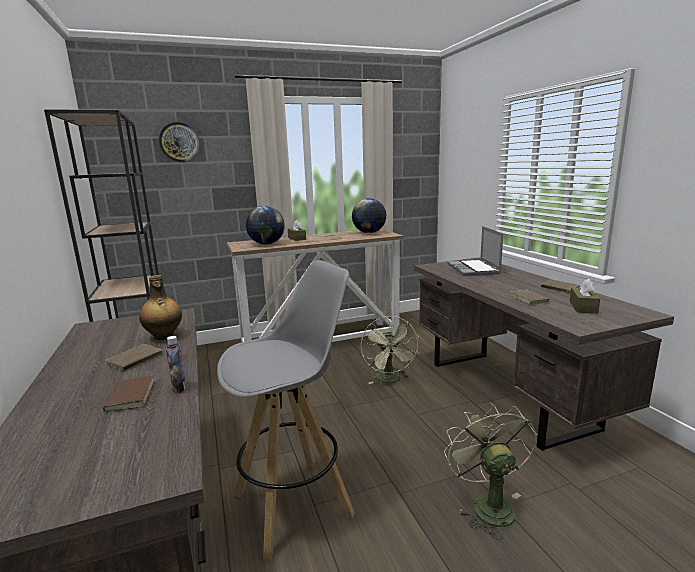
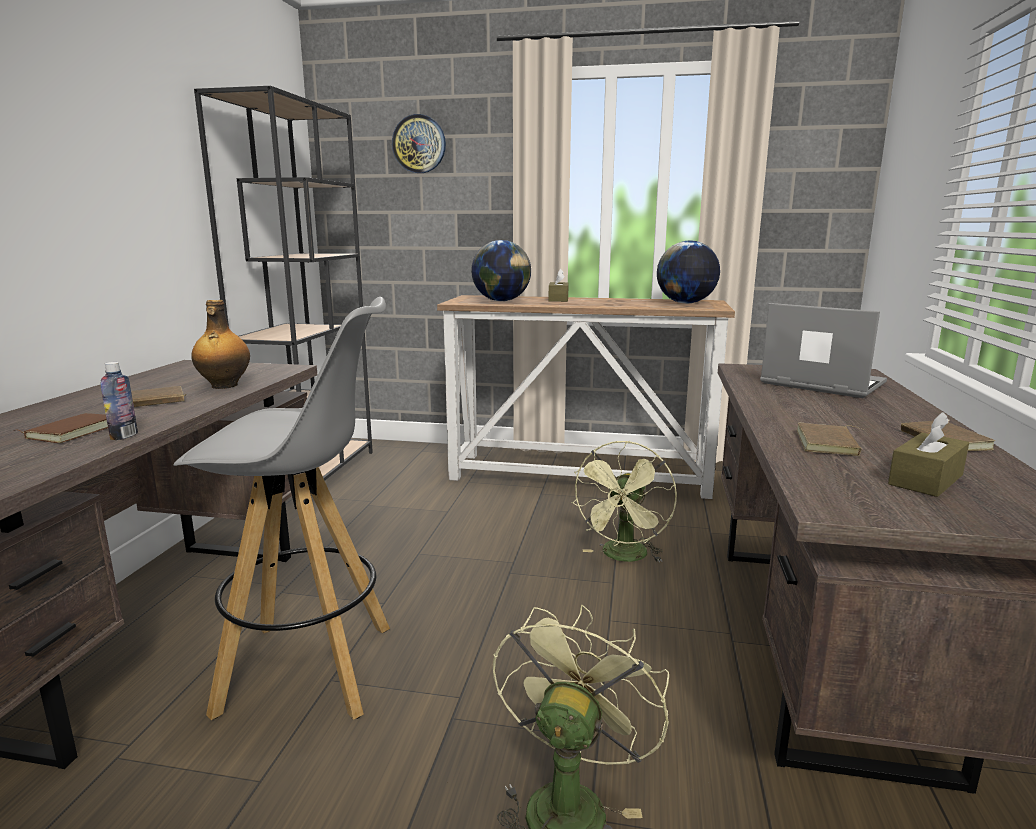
camera: 30 degrees right, 0 degrees up
(474, 269) = (820, 384): laptop -> laptop turned 105 degrees clockwise

